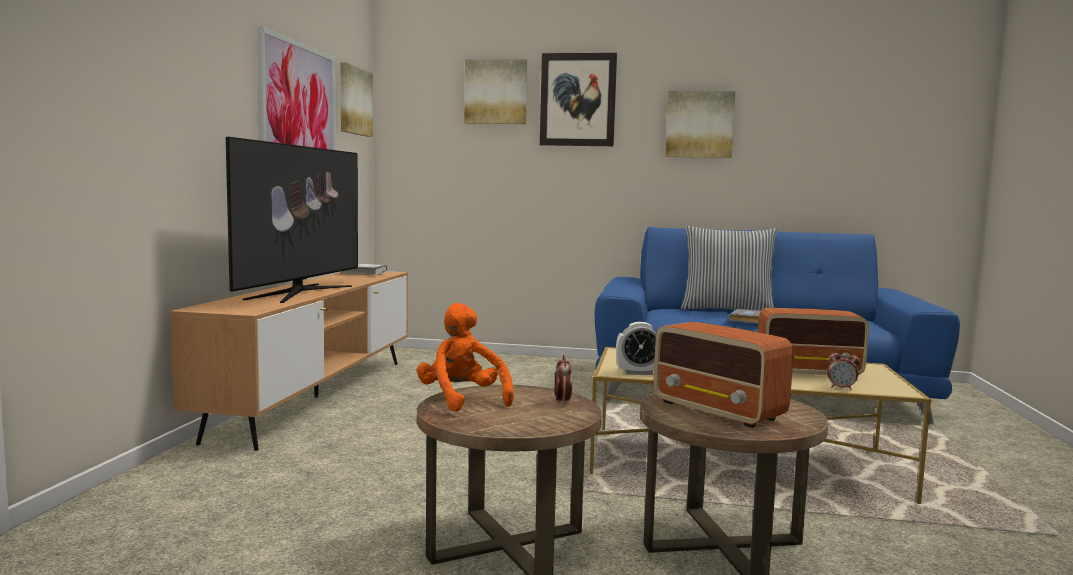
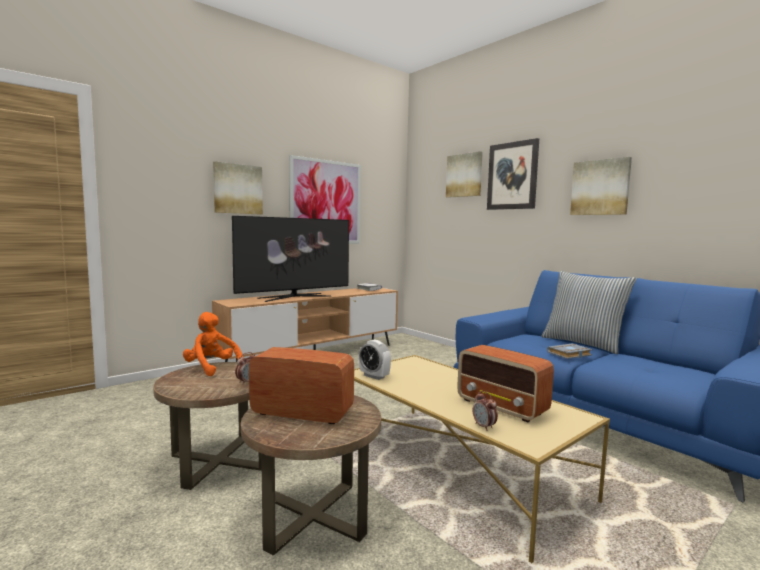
camera: 40 degrees right, 0 degrees up
(354, 101) = (382, 188): picture -> picture (238, 189)
(462, 400) = (212, 368): orange plush toy -> orange plush toy turned 60 degrees counterclockwise
(718, 411) = (301, 413): radio -> radio turned 105 degrees clockwise

